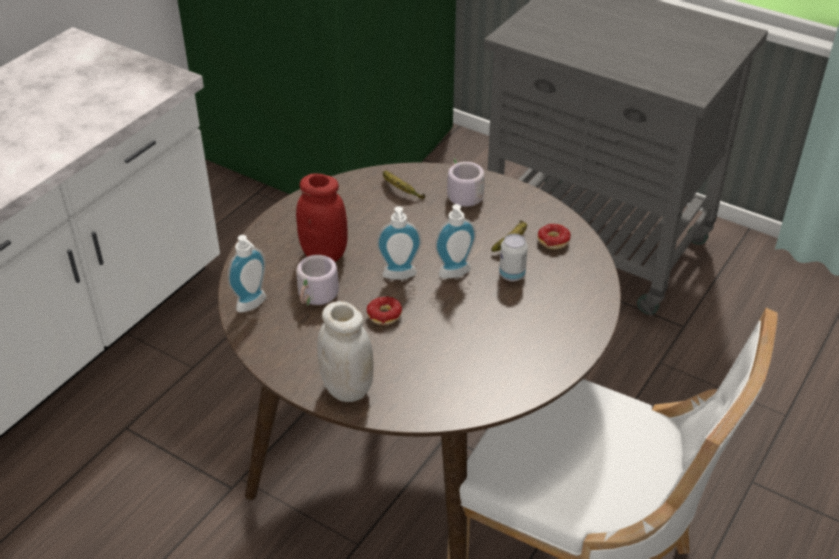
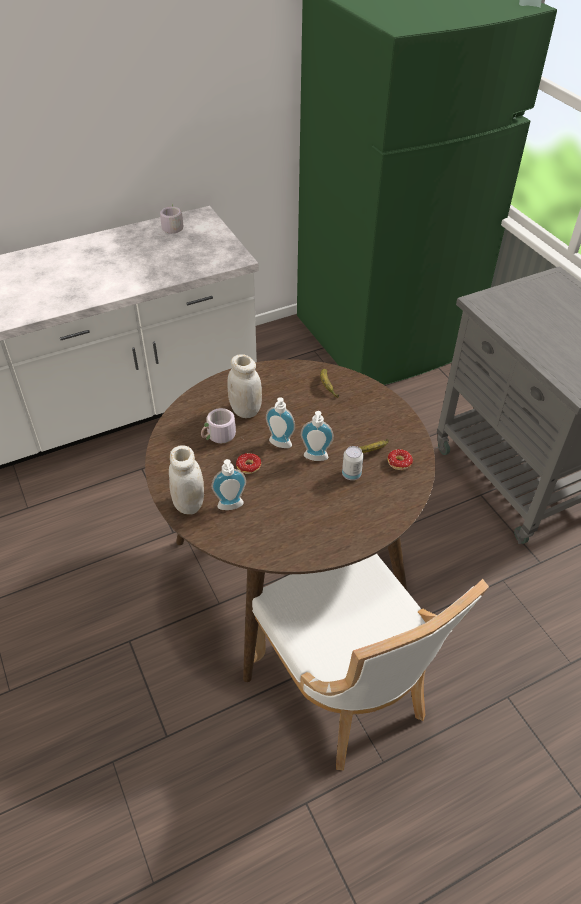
camera: 30 degrees right, 5 degrees up
(254, 305) = (179, 426): soap dispenser -> soap dispenser (231, 507)
(324, 254) = (245, 410): red jar -> white jar
(461, 195) = (363, 405): grey mug -> grey mug (171, 227)

